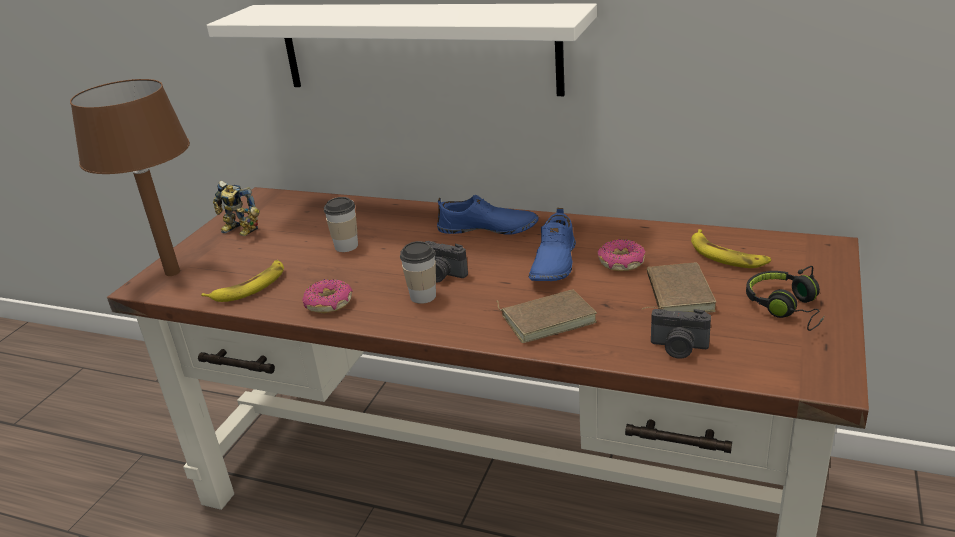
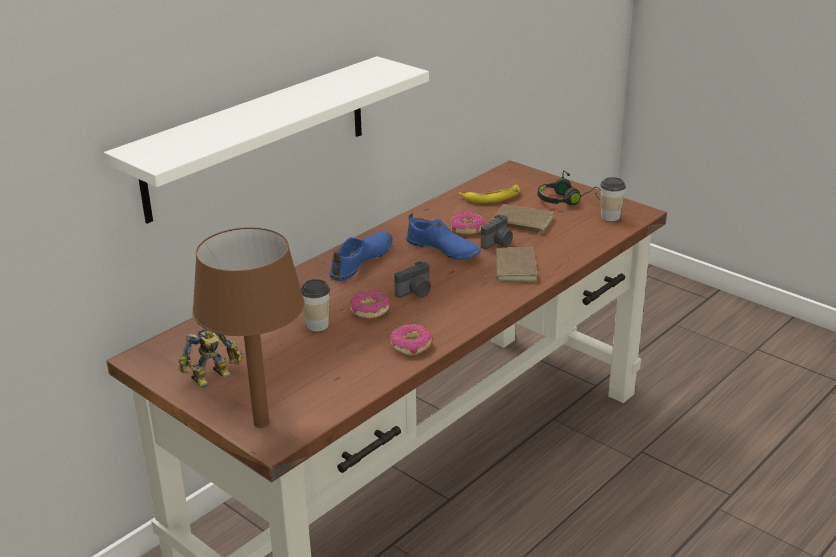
camera: 70 degrees left, 0 degrees up
(250, 286) = (340, 380): banana -> none
(388, 262) = (369, 310): none -> donut
(423, 296) = (439, 305): cup -> cup (610, 217)
(678, 348) = (580, 238): camera -> camera (498, 243)

